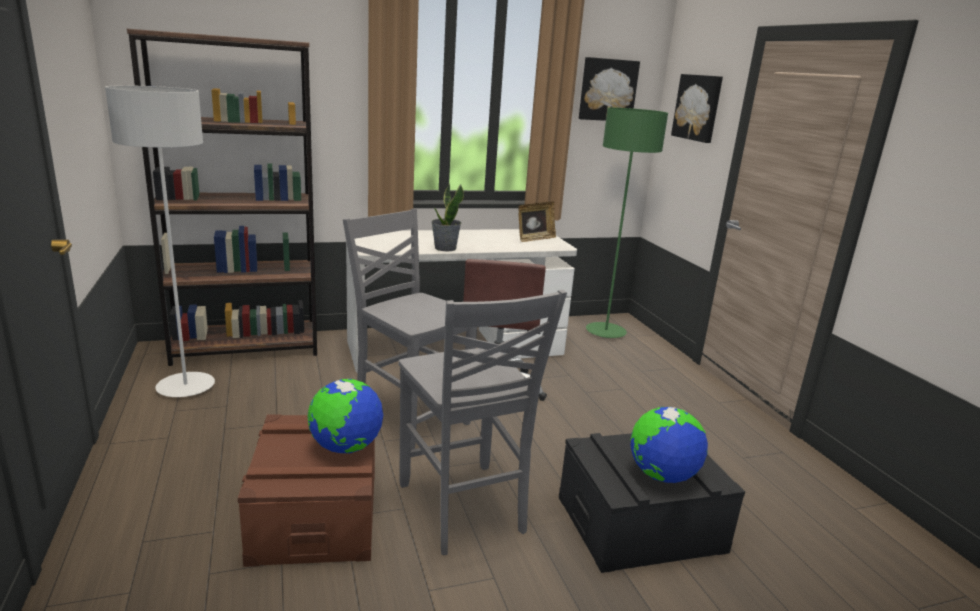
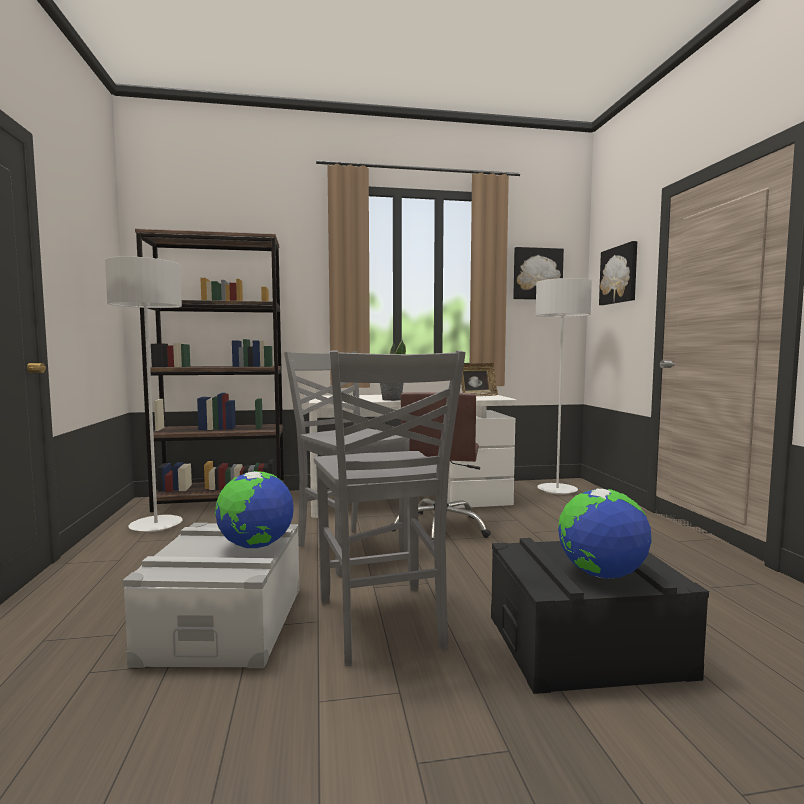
camera: 10 degrees right, 15 degrees down
(316, 514) = (225, 623): brown storage box -> grey storage box
(605, 332) = (557, 490): green floor lamp -> grey floor lamp

